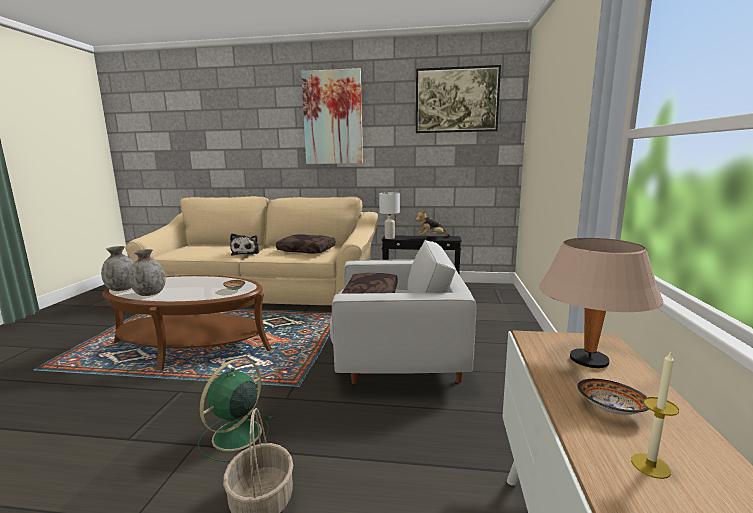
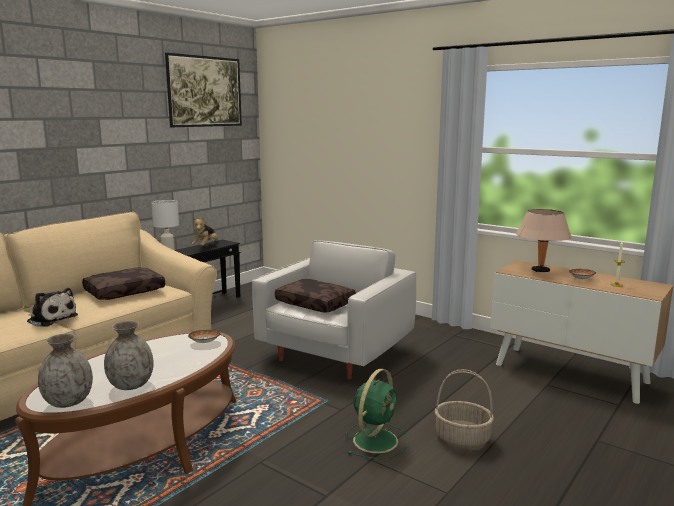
camera: 60 degrees left, 0 degrees up
(235, 436) = (376, 439): green fan -> green fan turned 120 degrees counterclockwise
(333, 118) = (70, 106): picture -> none

